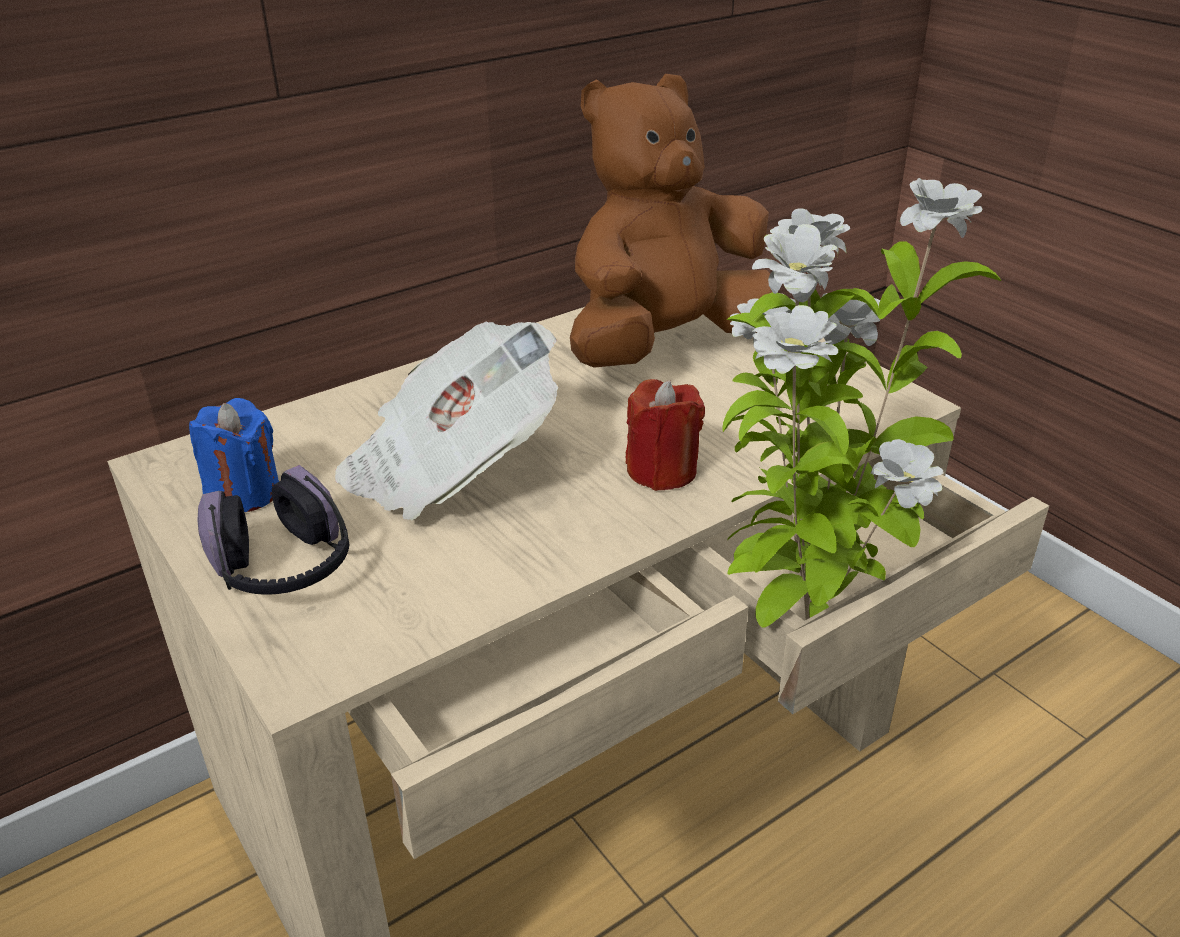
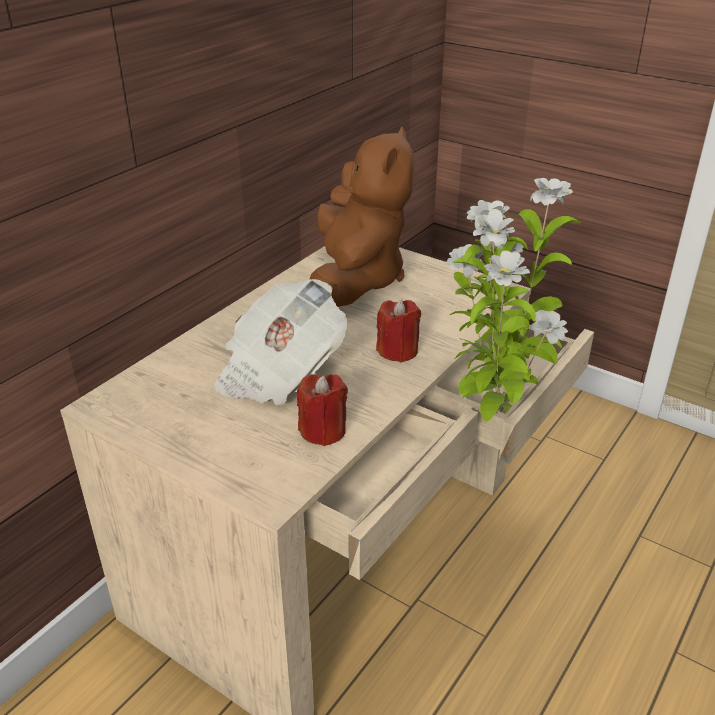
camera: 20 degrees left, 0 degrees up
(244, 493) = (165, 410): blue candle -> none
(283, 568) = (221, 446): headphones -> none
(455, 579) = (323, 431): none -> red candle
(664, 345) = (357, 279): brown plush toy -> brown plush toy turned 150 degrees clockwise

